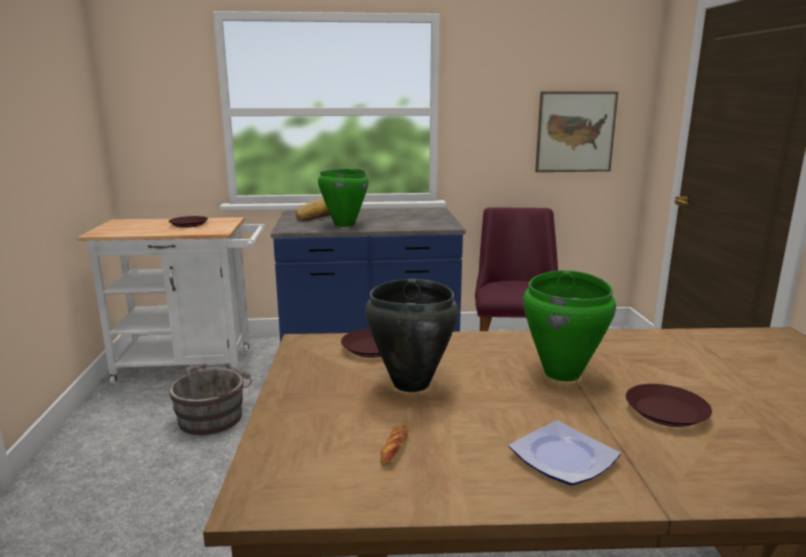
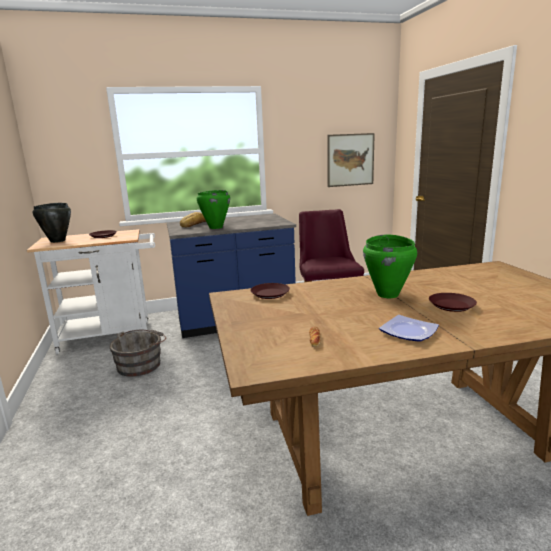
camera: 10 degrees left, 0 degrees up
(410, 384) = (304, 309): black cooking pot -> black cooking pot (57, 241)

